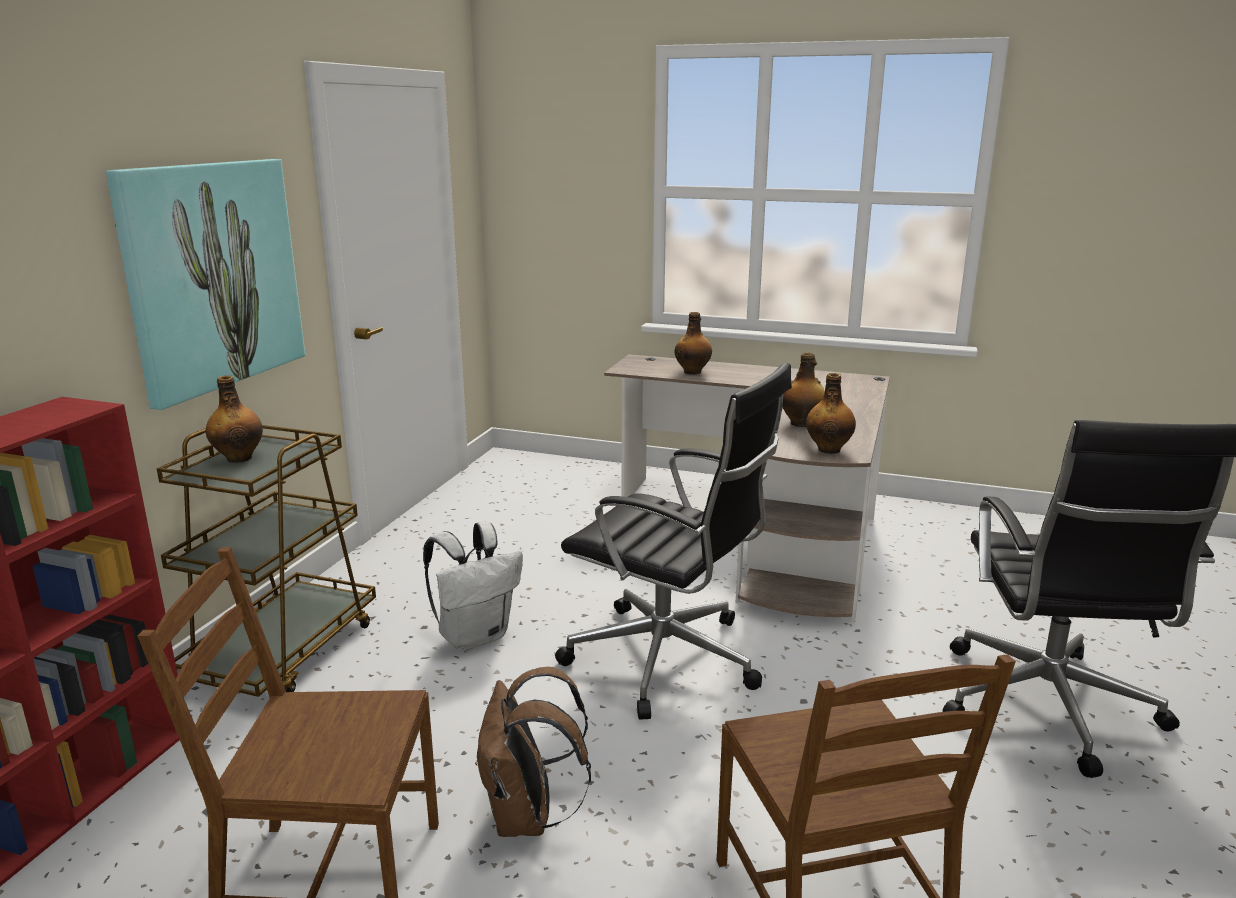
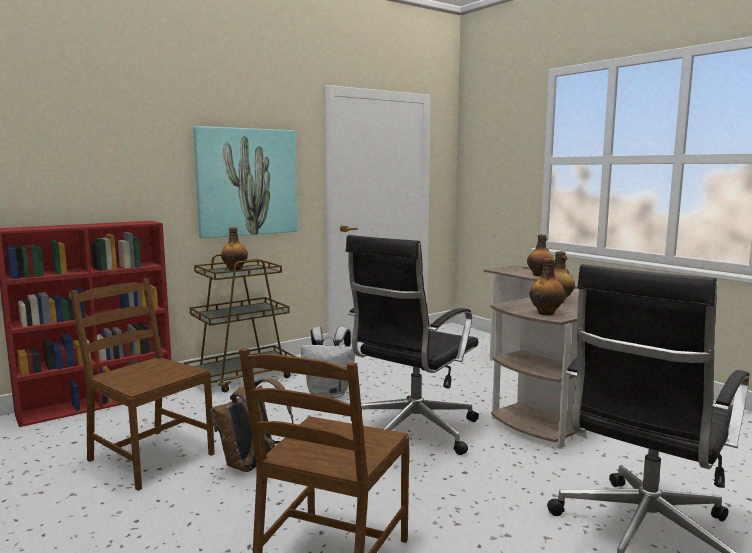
camera: 35 degrees right, 10 degrees down
(669, 661) = (412, 431): black office chair -> black office chair turned 60 degrees clockwise

